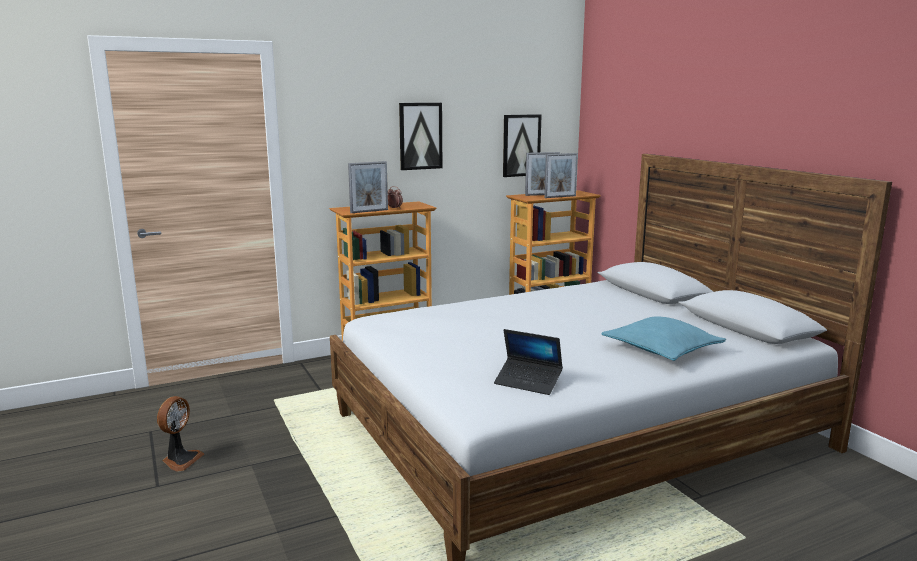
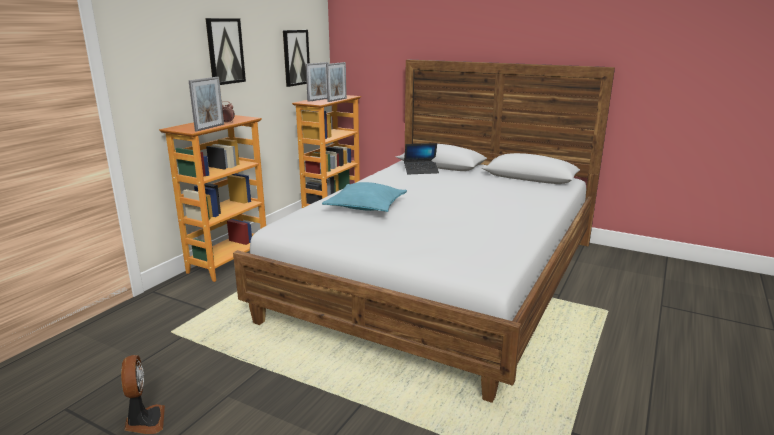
camera: 35 degrees left, 5 degrees up
(528, 382) = (481, 244): laptop -> laptop (421, 171)
(661, 349) = (514, 201): turquoise pillow -> turquoise pillow (366, 207)

